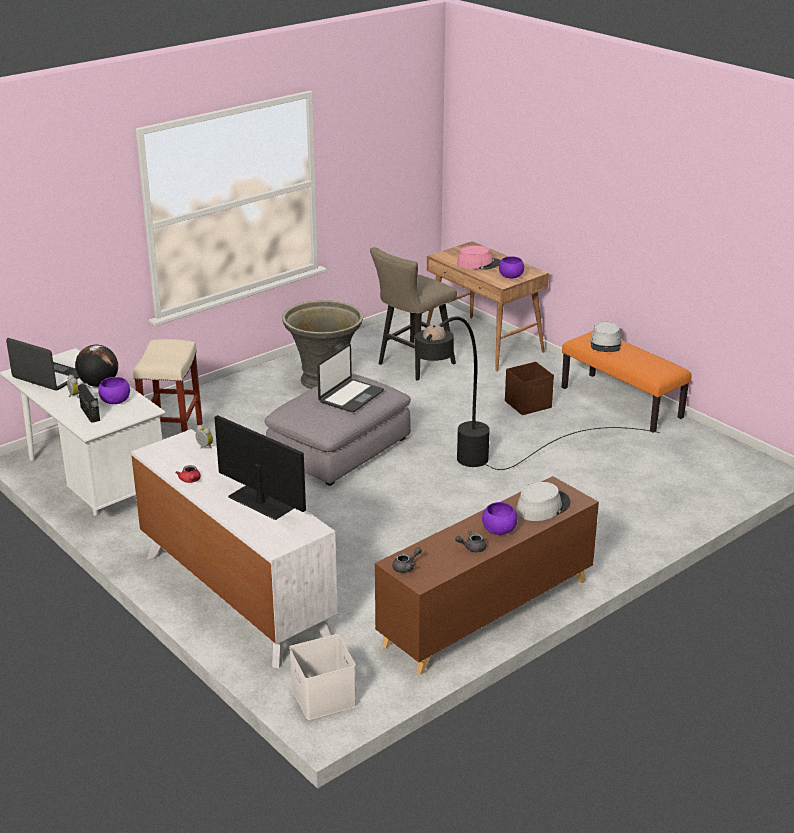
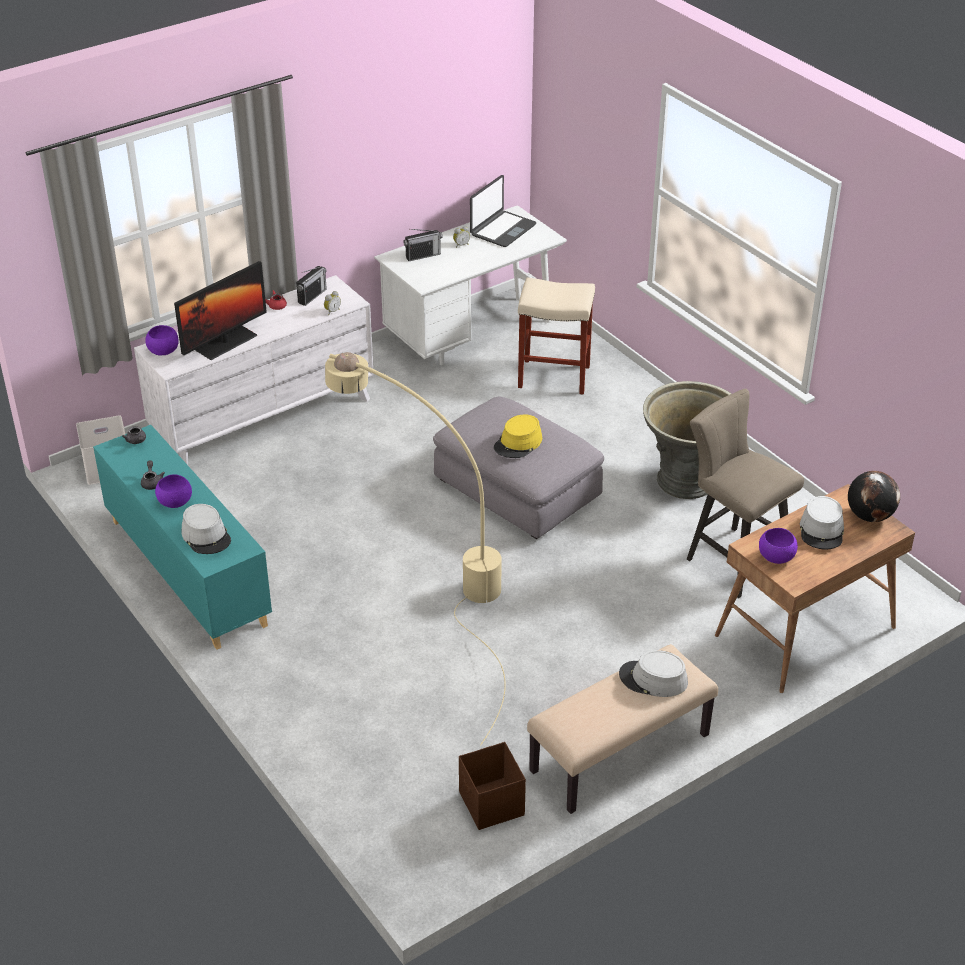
camera: 95 degrees right, 10 degrees up
(98, 384) = (483, 256): globe -> globe (869, 516)
(115, 401) = (446, 267): purple bowl -> purple bowl (163, 351)
(173, 460) = (312, 296): none -> radio
(350, 396) = (518, 443): laptop -> yellow hat
(478, 481) = (431, 590): black floor lamp -> beige floor lamp
(479, 264) = (822, 530): pink hat -> grey hat
(486, 613) = (187, 572): brown cabinet -> turquoise cabinet
(528, 404) = (618, 656): brown storage box -> brown storage box (491, 805)
(622, 403) = (620, 754): orange bench -> beige bench

